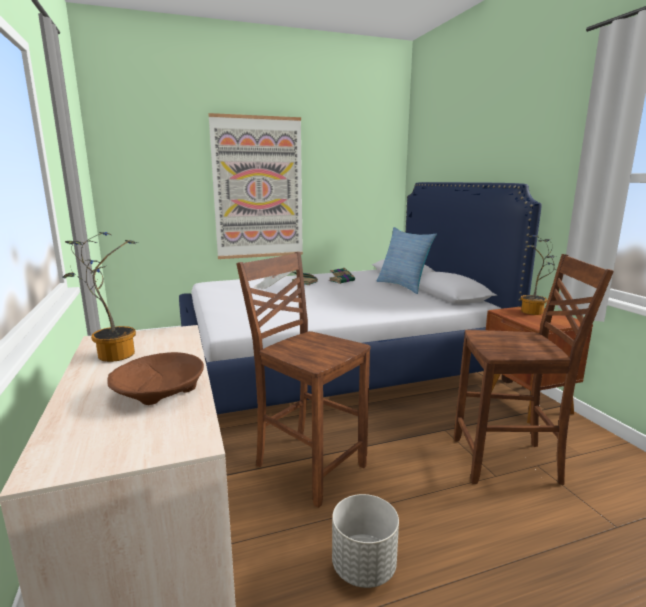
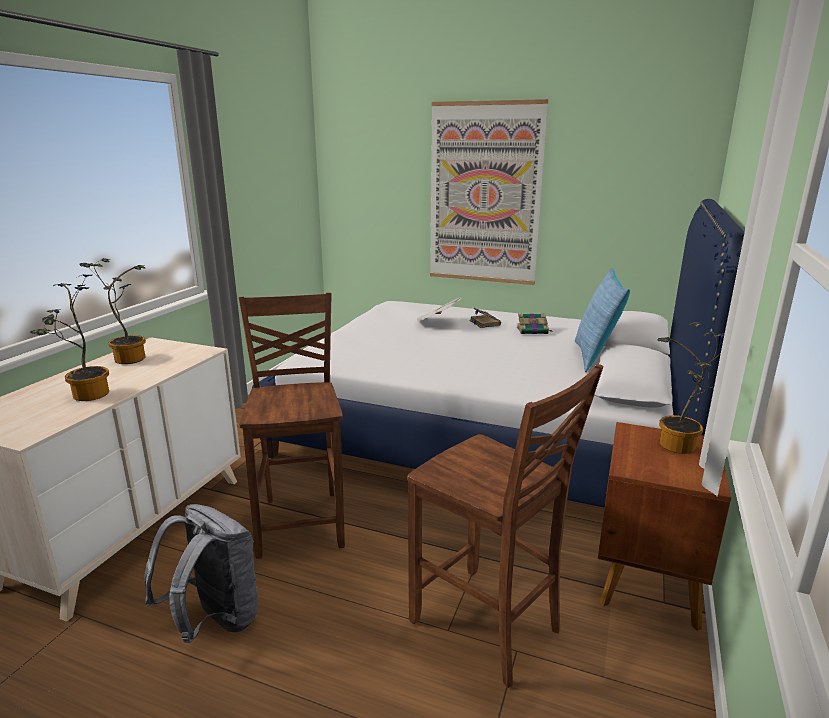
camera: 40 degrees right, 5 degrees up
(160, 392) = (86, 396): brown bowl -> potted plant
(363, 567) = (215, 621): grey planter -> grey backpack

